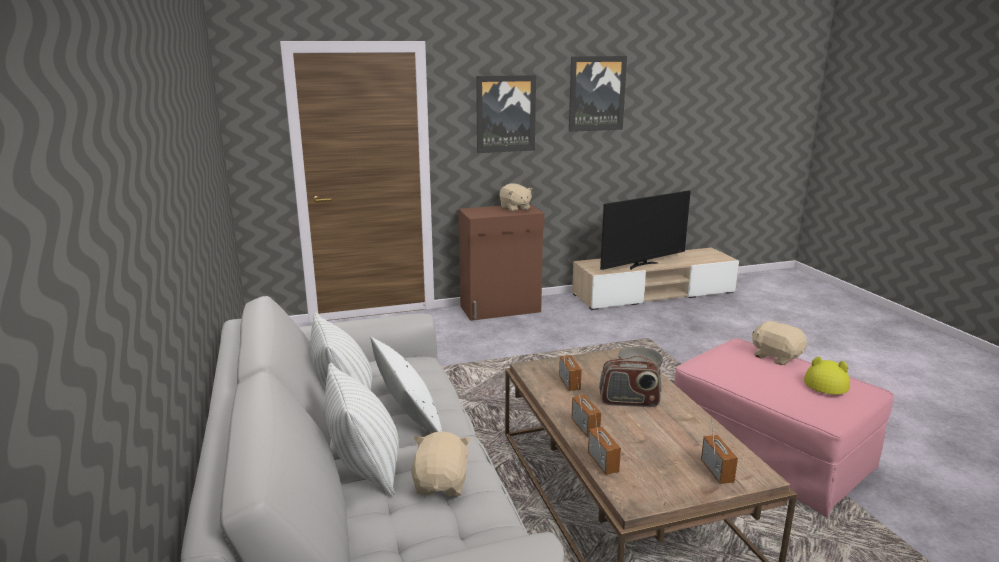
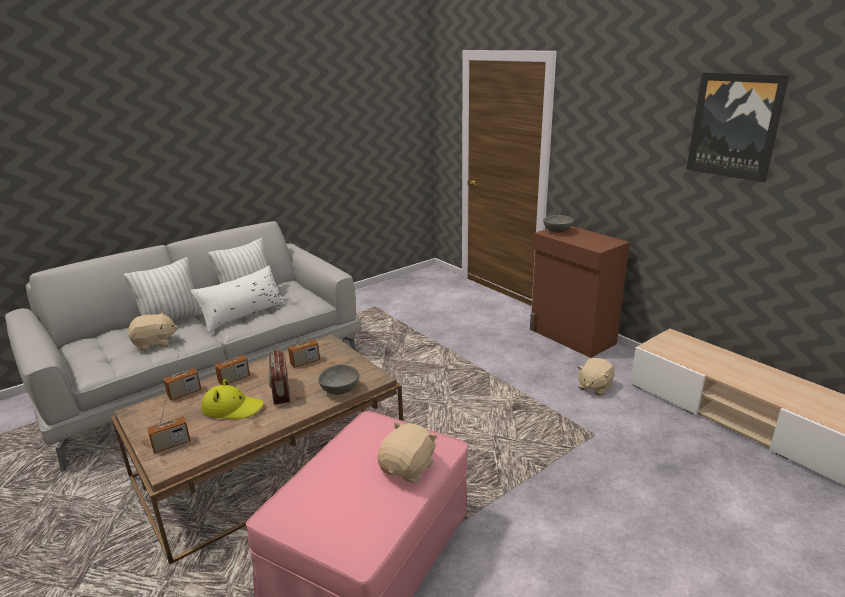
camera: 70 degrees right, 5 degrees up
(477, 213) = (557, 231): none -> grey bowl
(505, 114) = (619, 135): picture -> none
(515, 208) = (597, 240): beige plush toy -> beige plush toy (594, 387)
(642, 265) = (720, 371): television -> none
(826, 382) = (349, 505): yellow hat -> yellow hat (232, 408)

